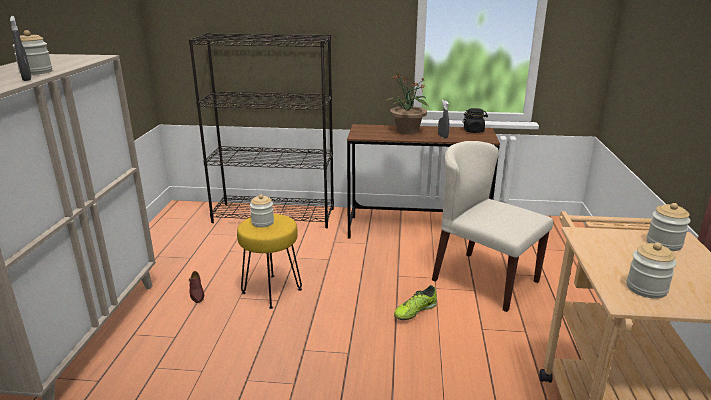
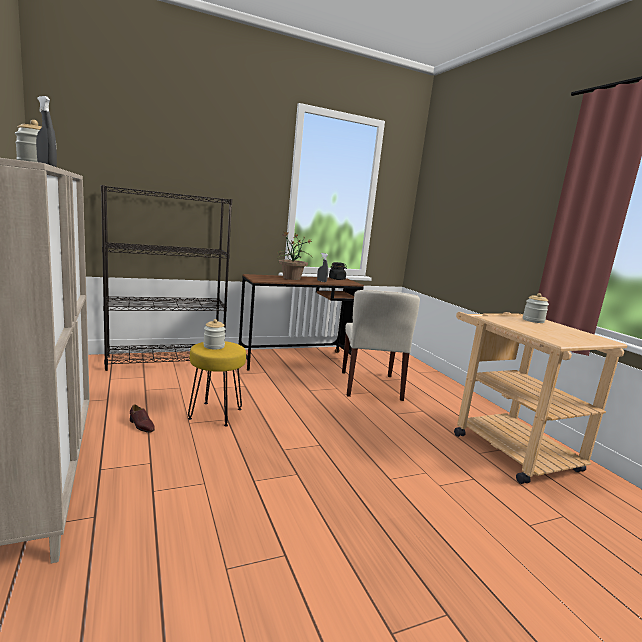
camera: 30 degrees left, 10 degrees down
(415, 311) = (343, 410): shoe -> none
(484, 280) = (371, 385): beige chair -> beige chair turned 105 degrees counterclockwise
(646, 288) = (558, 337): jar -> none

